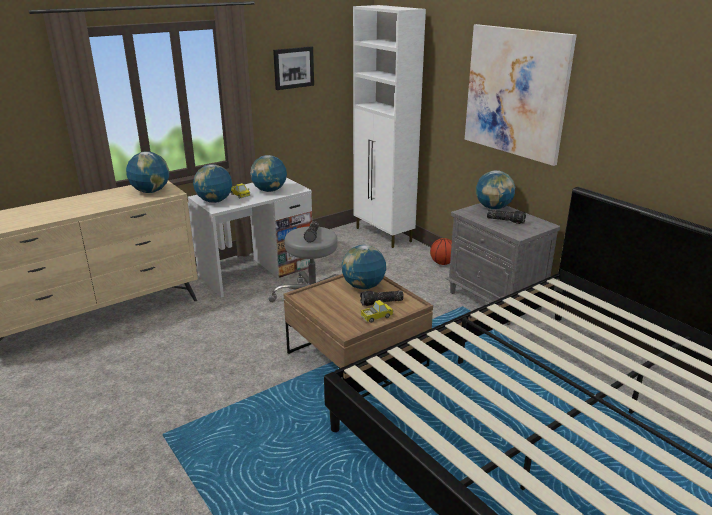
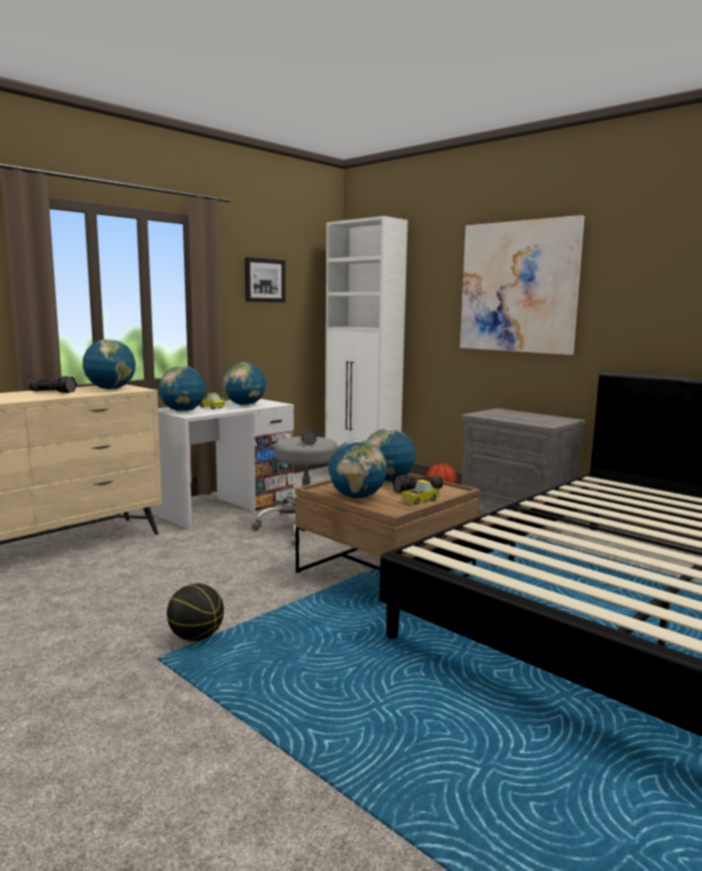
camera: 10 degrees left, 15 degrees down
(195, 416) = (196, 637): none -> basketball
(493, 208) = (504, 412): globe -> globe (357, 497)
(506, 221) = (526, 418): flashlight -> flashlight (53, 392)

